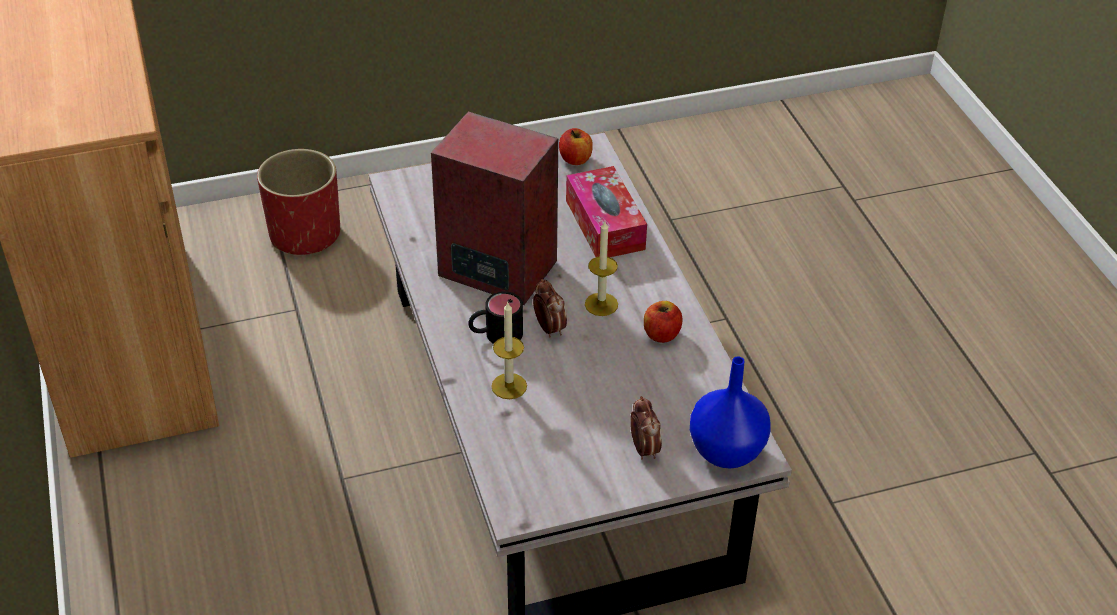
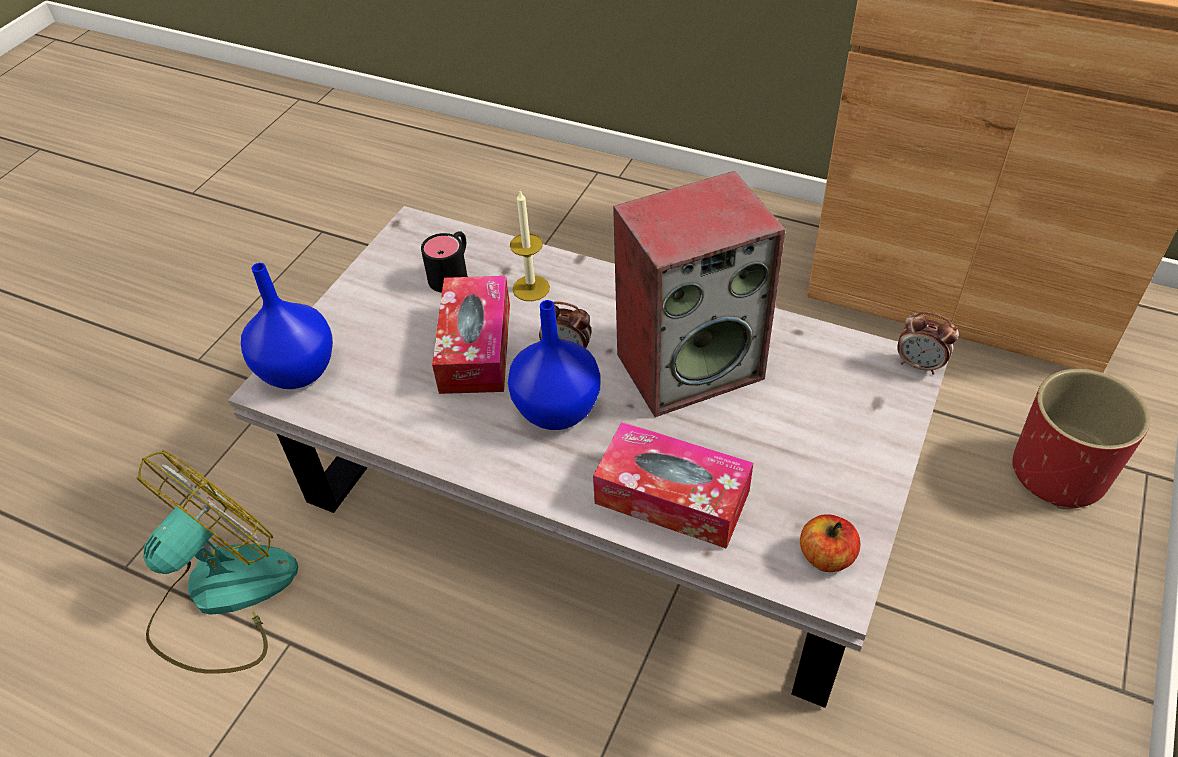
camera: 135 degrees right, 5 degrees up
(495, 335) = (600, 314): black mug -> black mug (453, 273)
(597, 375) = (475, 347): none -> tissue box
(601, 304) = (555, 409): candle -> blue vase
(644, 449) = (368, 324): alarm clock -> alarm clock (919, 365)
(661, 334) = (466, 426): apple -> none
(857, 568) = (221, 597): none -> fan

